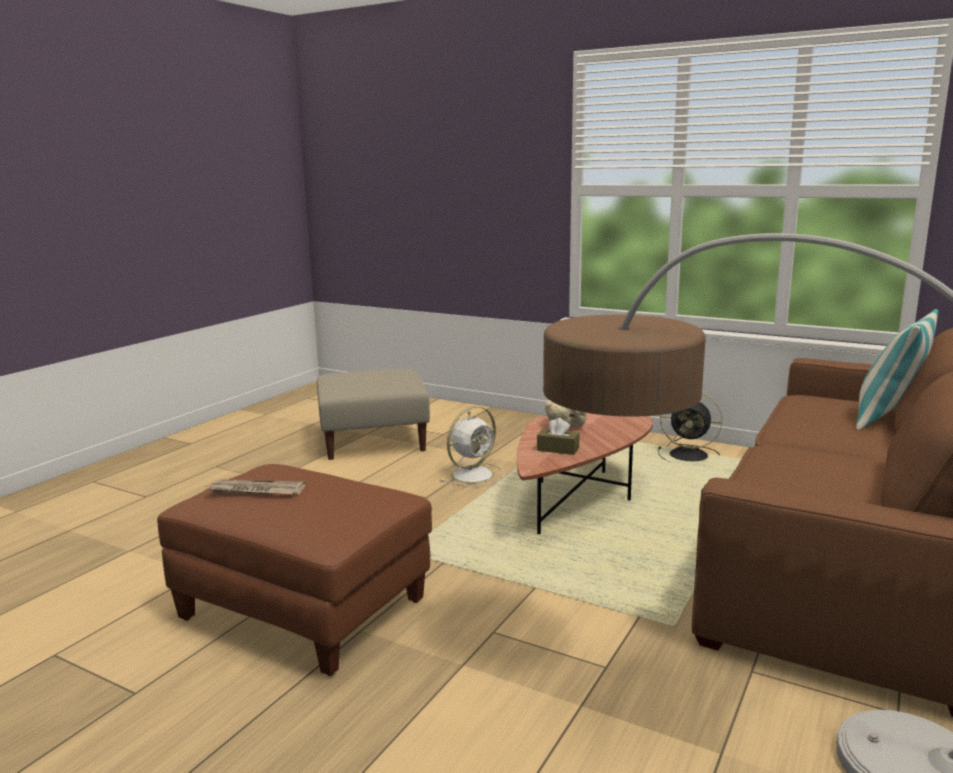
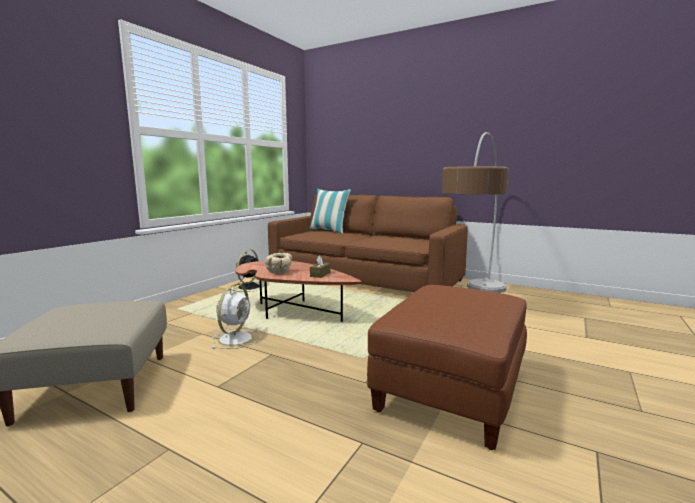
camera: 90 degrees left, 5 degrees down
(256, 490) = (456, 313): newspaper -> none
(474, 474) = (236, 338): white fan -> white fan turned 60 degrees clockwise

